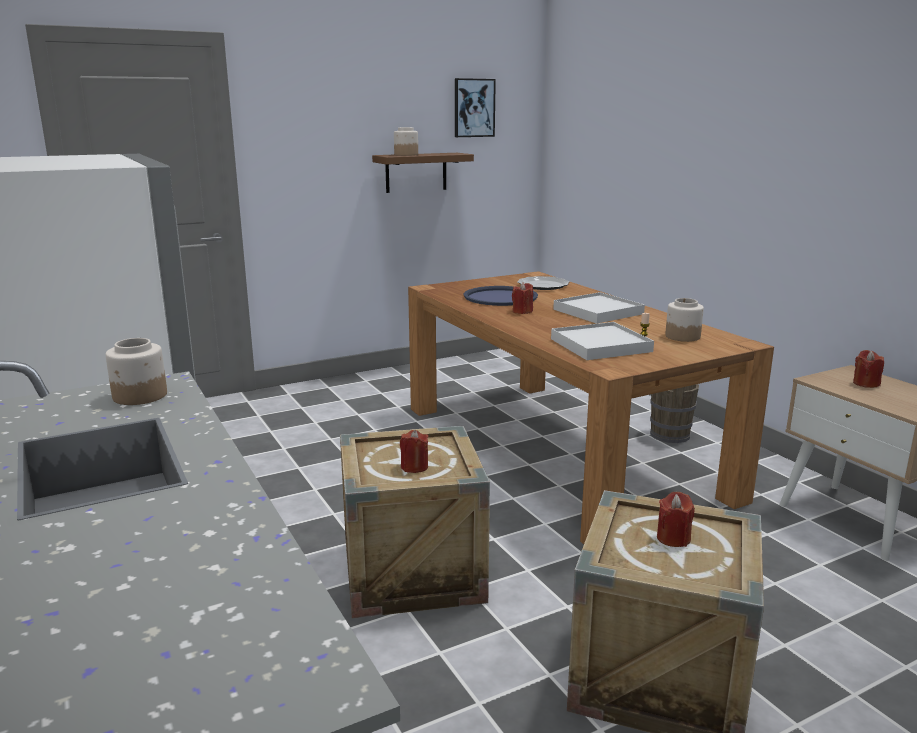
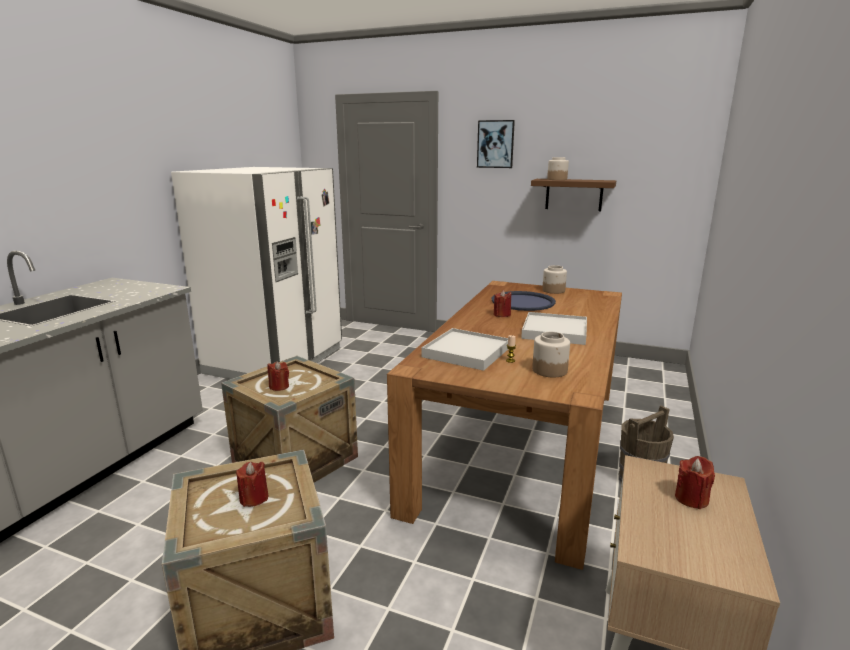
camera: 50 degrees right, 0 degrees up
(140, 396) = (143, 291): jar -> jar (553, 290)
(474, 108) = (638, 141): picture -> picture (495, 144)
(543, 285) = (585, 302): plate -> none

